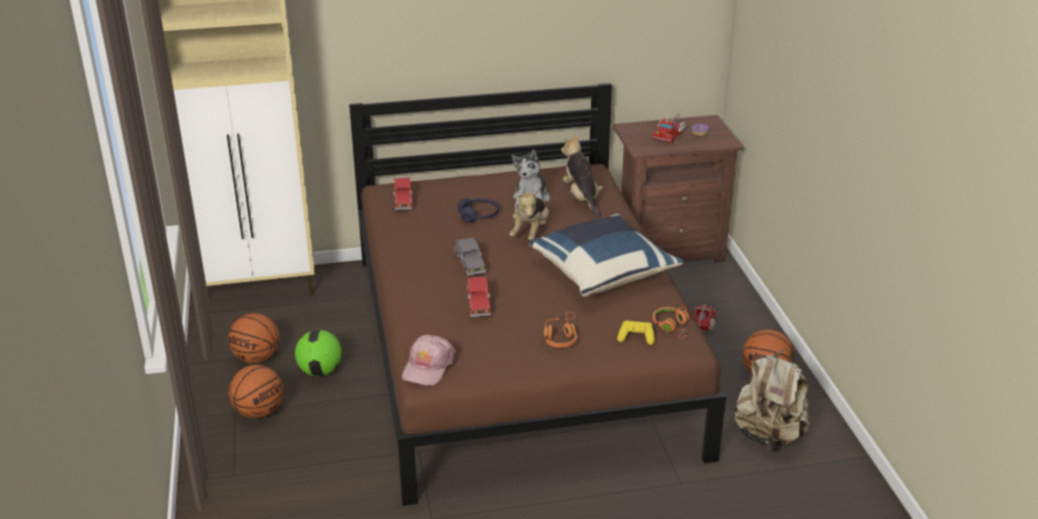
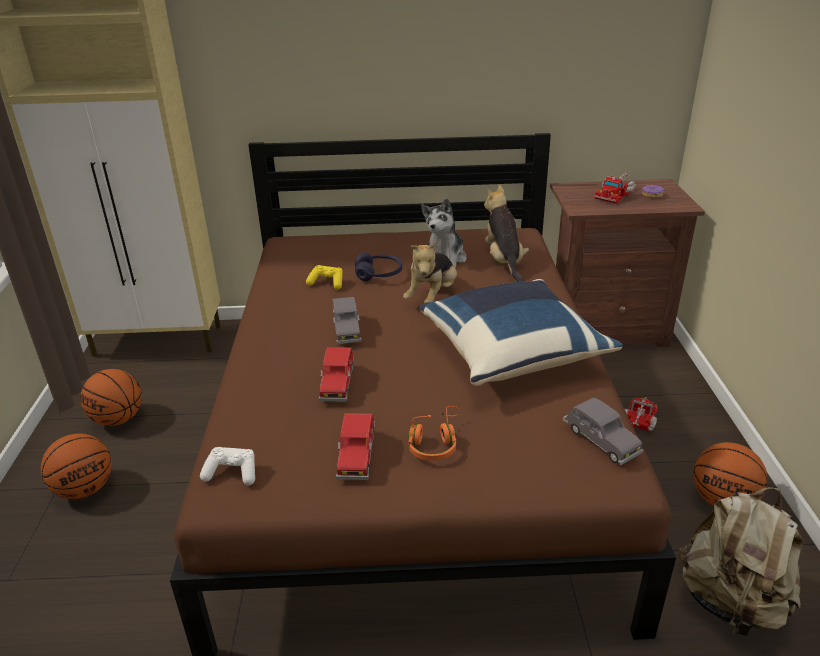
camera: 10 degrees right, 0 degrees up
(320, 371) = (178, 442): football -> none
(403, 201) = (301, 254): red toy car -> red toy car (357, 455)
(428, 367) = (232, 473): pink cap -> white game controller
(636, 338) = (543, 454): yellow game controller -> yellow game controller (327, 283)
(672, 327) = (600, 441): orange headphones -> grey toy car

